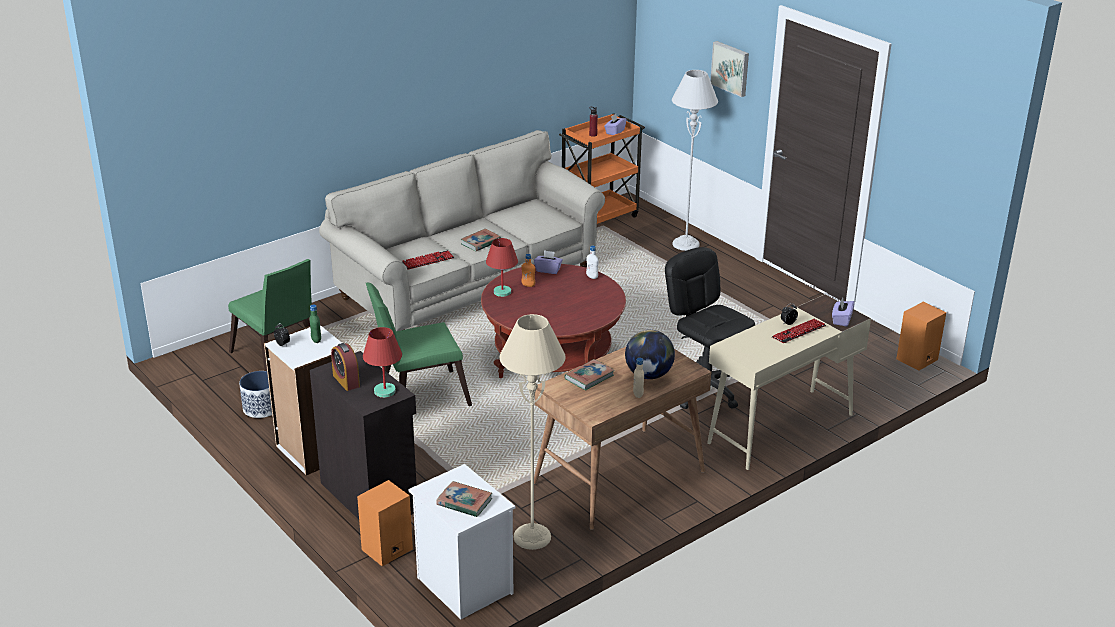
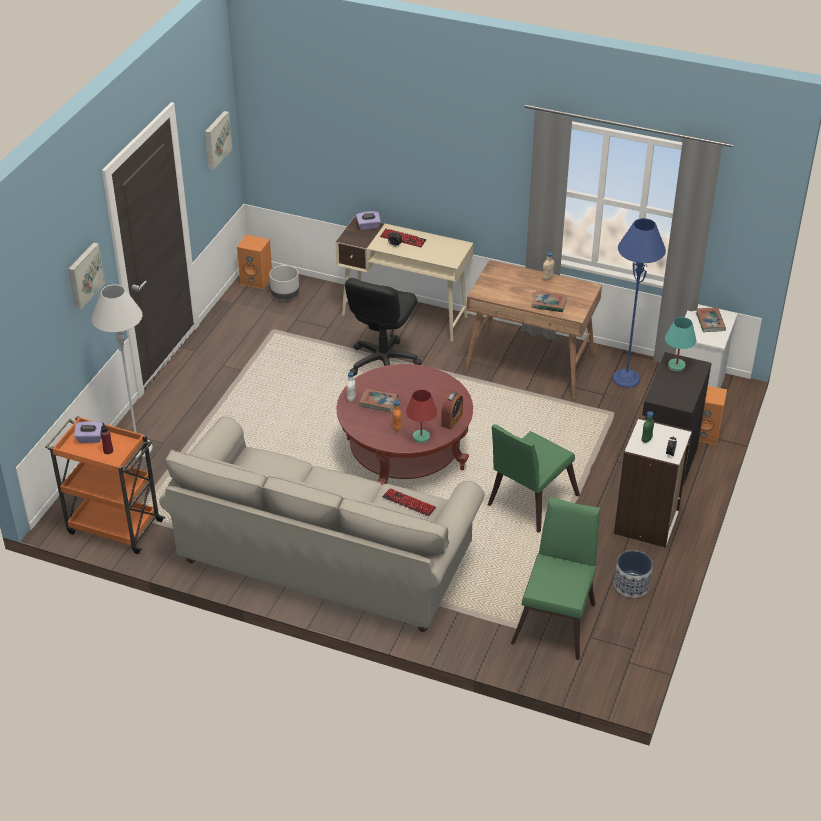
camera: 120 degrees left, 10 degrees up
(346, 381) = (685, 389): alarm clock -> alarm clock (451, 420)
(384, 391) = (677, 366): red table lamp -> turquoise table lamp
(418, 395) = (528, 503): green chair -> green chair turned 90 degrees clockwise
(480, 242) = (341, 490): book -> book (378, 402)
(532, 537) = (626, 378): beige floor lamp -> blue floor lamp
(548, 270) = (360, 427): purple tissue box -> none
(648, 375) = (520, 281): globe -> none
(877, 368) = (285, 294): none -> grey planter
(945, 159) = (216, 139): none -> picture

